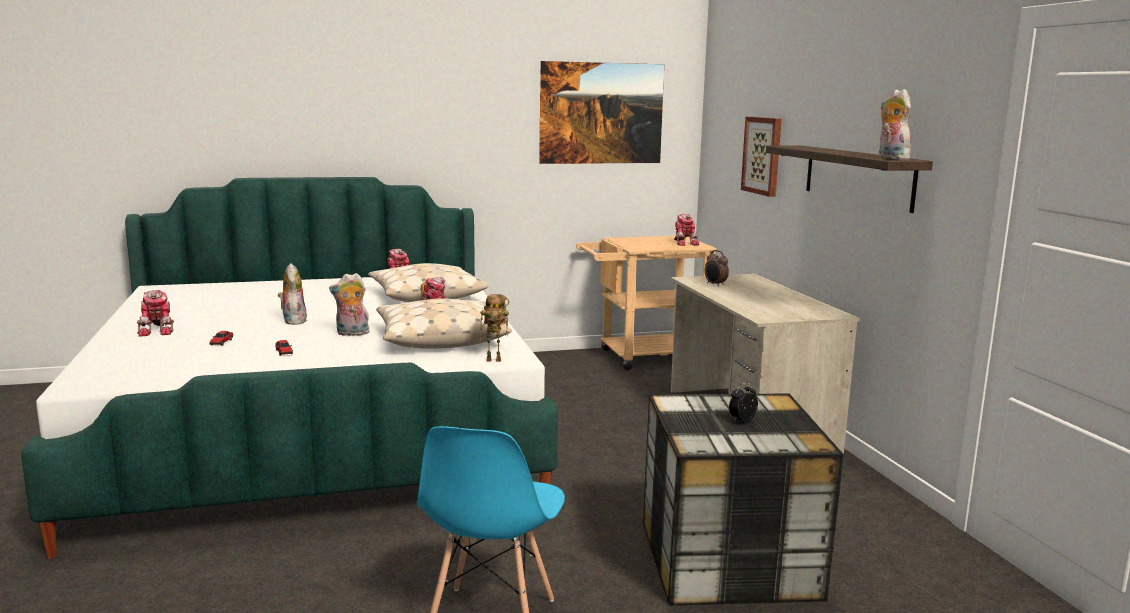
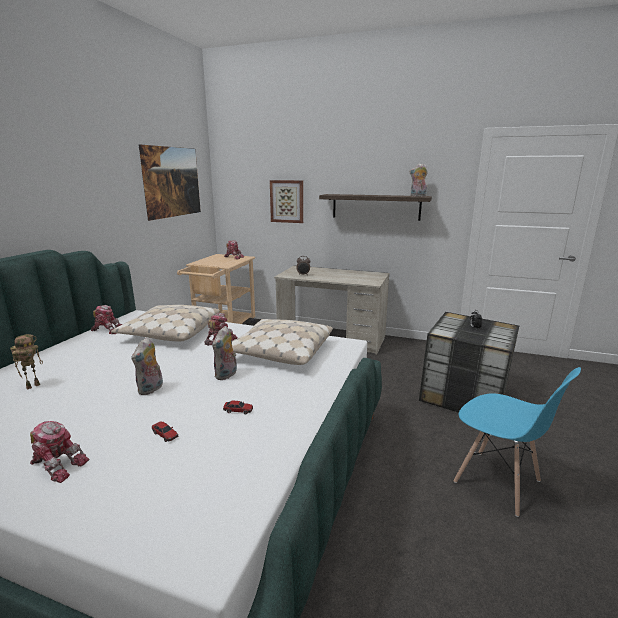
camera: 55 degrees left, 5 degrees up
(293, 321) = (151, 389): plush toy -> plush toy turned 90 degrees counterclockwise
(495, 360) = (345, 348): toy robot -> toy robot (33, 385)

